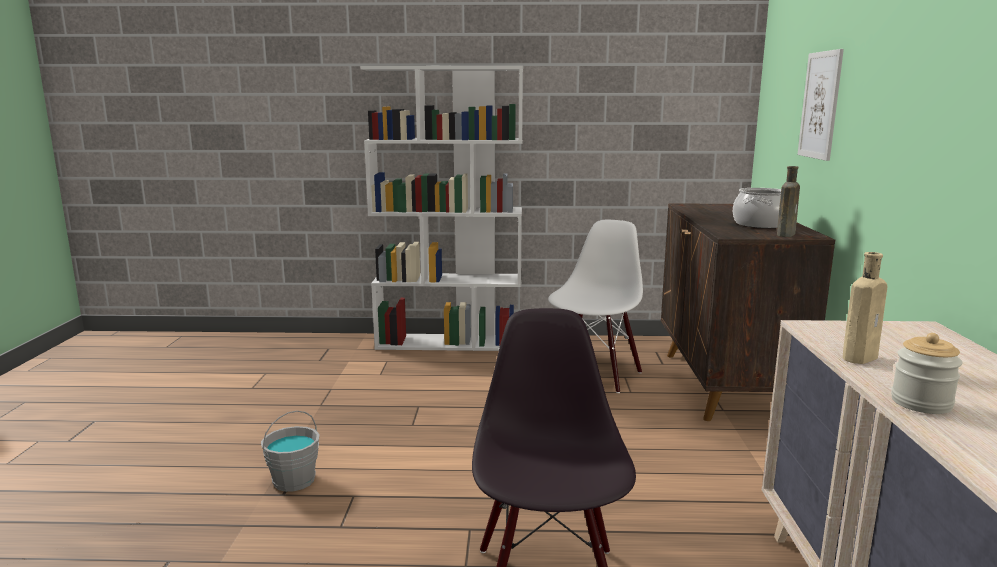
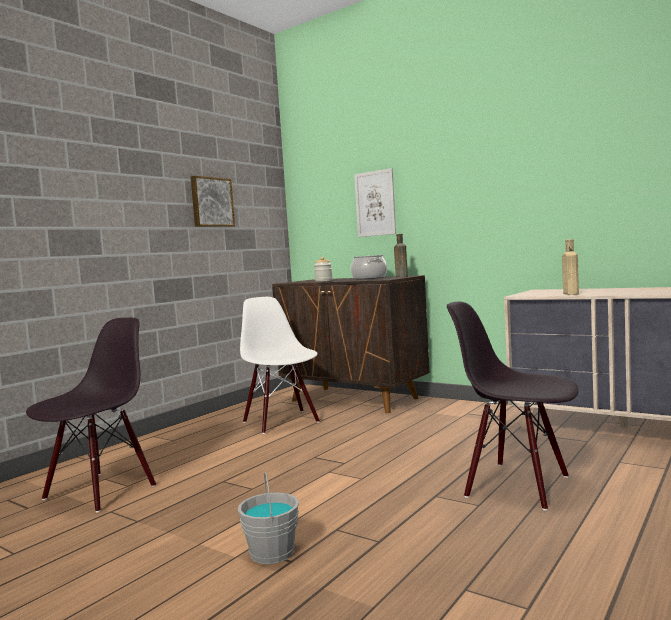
camera: 55 degrees left, 10 degrees down
(362, 370) = (100, 491): none -> black chair
(450, 343) = (126, 450): white bookcase -> none
(615, 91) = (211, 202): none -> picture
(921, 403) = (630, 293): jar -> jar (323, 281)

